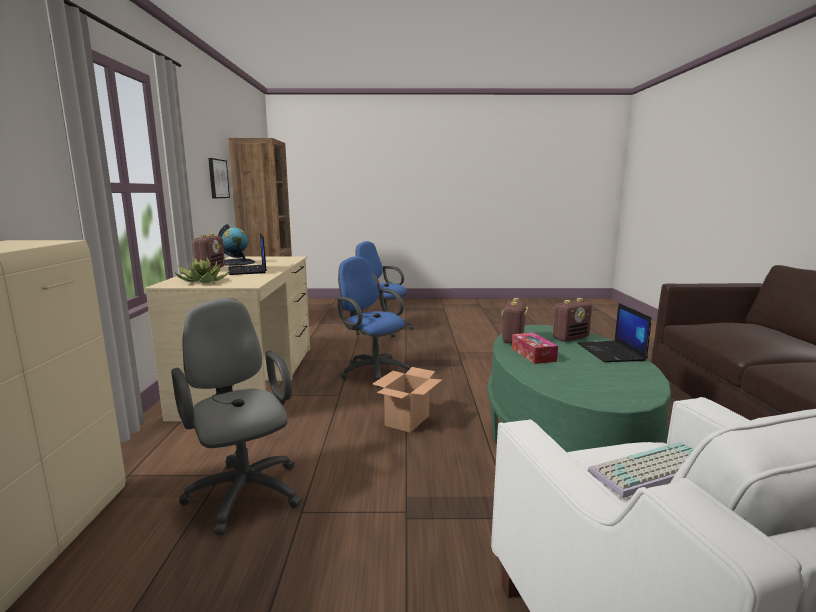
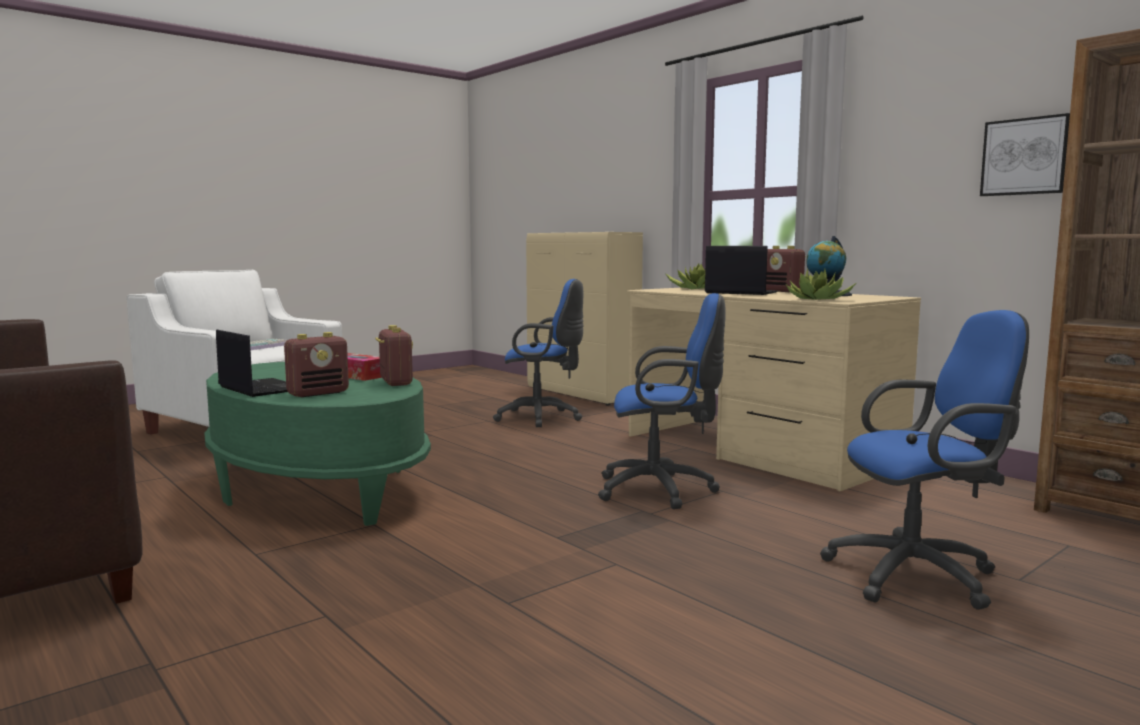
camera: 140 degrees right, 5 degrees down
(243, 489) = (543, 418): grey office chair -> blue office chair
(287, 259) = (818, 299): none -> potted plant
(407, 421) = (507, 462): cardboard box -> none
(570, 338) = (318, 393): radio -> radio turned 150 degrees counterclockwise

